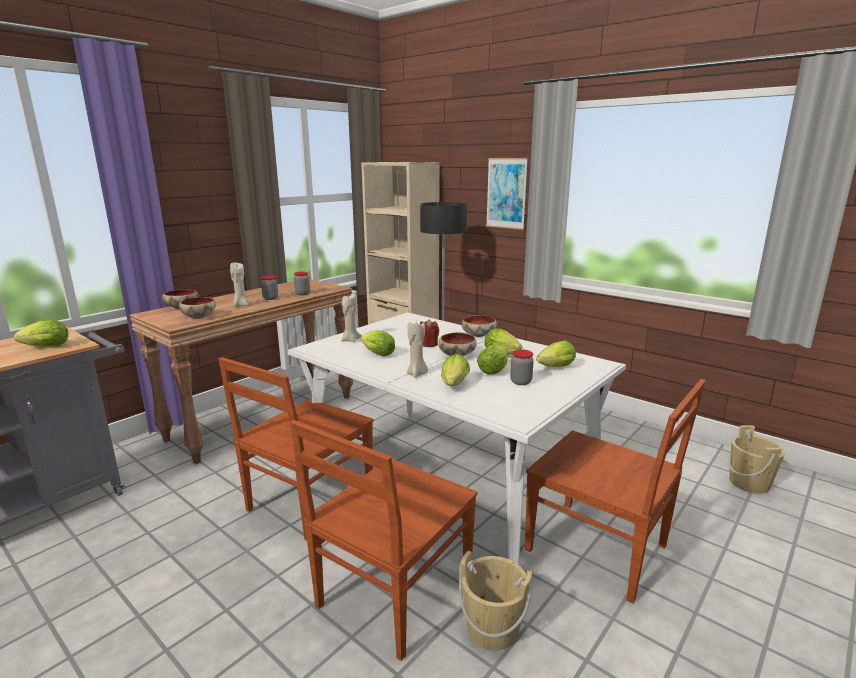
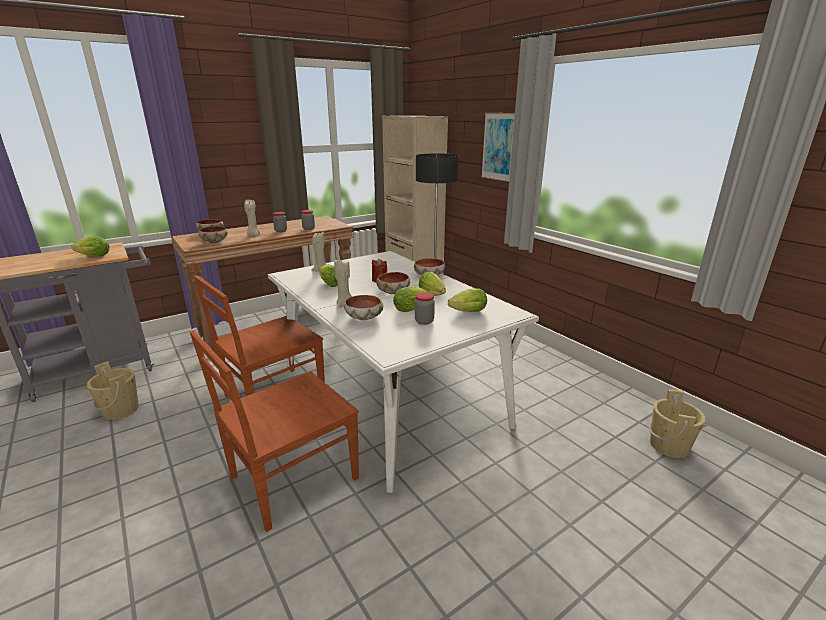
camera: 15 degrees right, 5 degrees up
(454, 385) = (365, 318): lettuce -> bowl
(492, 628) = (350, 523): beige bucket -> beige bucket (121, 410)
(599, 550) = (480, 479): brown chair -> none

